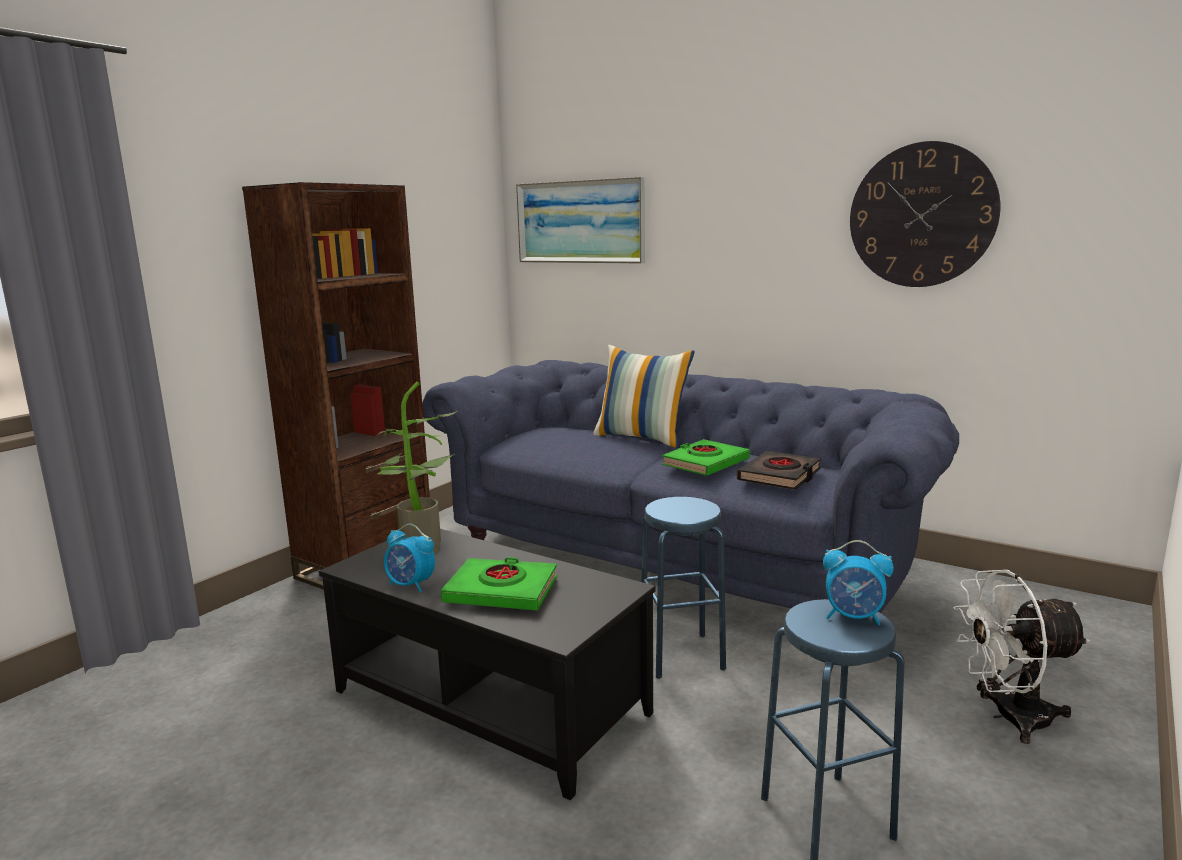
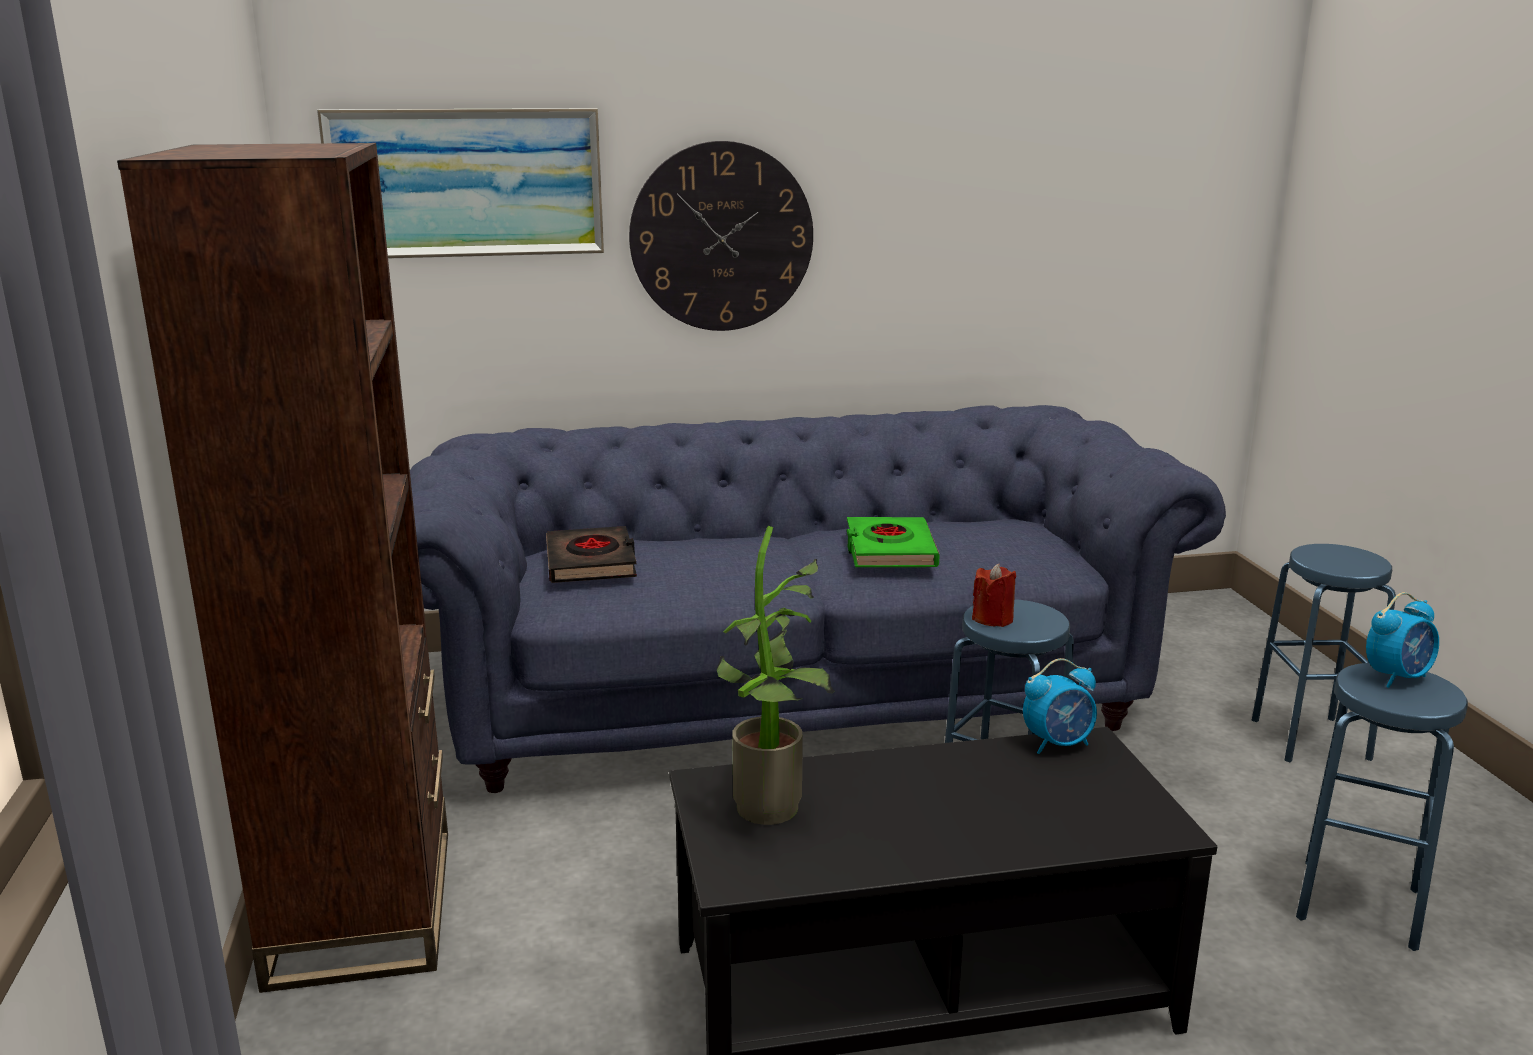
camera: 45 degrees left, 5 degrees up
(411, 585) = (878, 859): alarm clock -> alarm clock (1058, 744)
(502, 591) = (994, 810): green book -> none
(642, 438) = (720, 535): pillow -> none
(668, 505) = (993, 619): none -> red candle
(780, 476) = (998, 544): black book -> black book (591, 563)
(922, 215) = (1012, 177): wall clock -> wall clock (721, 237)
(1009, 717) = (1310, 739): white fan -> blue stool

